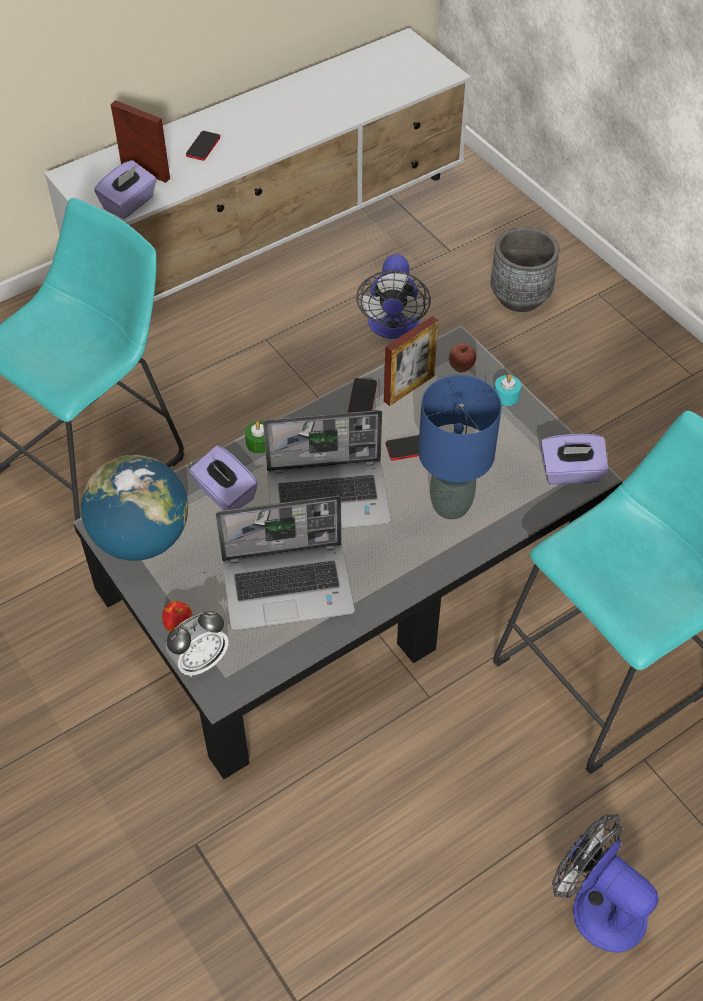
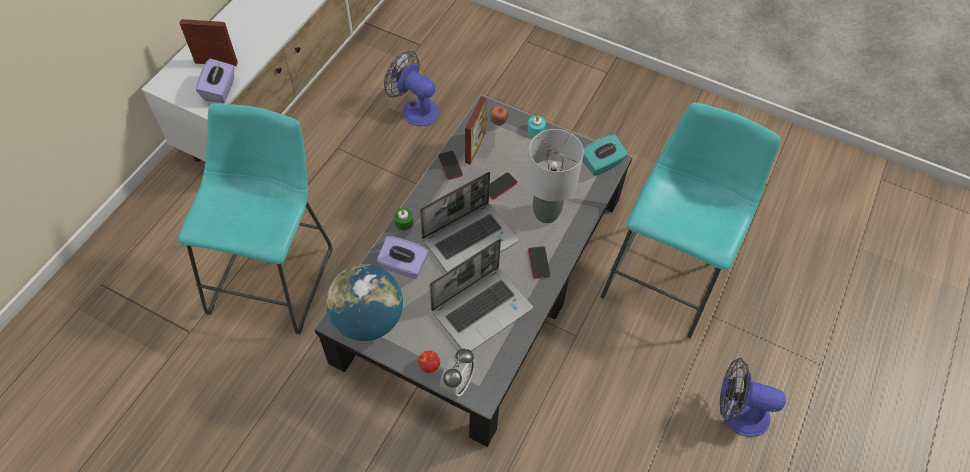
camera: 30 degrees left, 5 degrees up
(203, 146) = (246, 31): phone -> phone (539, 263)
(393, 327) = (414, 109): fan -> fan turned 150 degrees clockwise
(451, 505) = (547, 213): blue table lamp -> grey table lamp
(520, 297) = (481, 60): grey planter -> none
(570, 473) = (602, 163): purple tissue box -> turquoise tissue box

